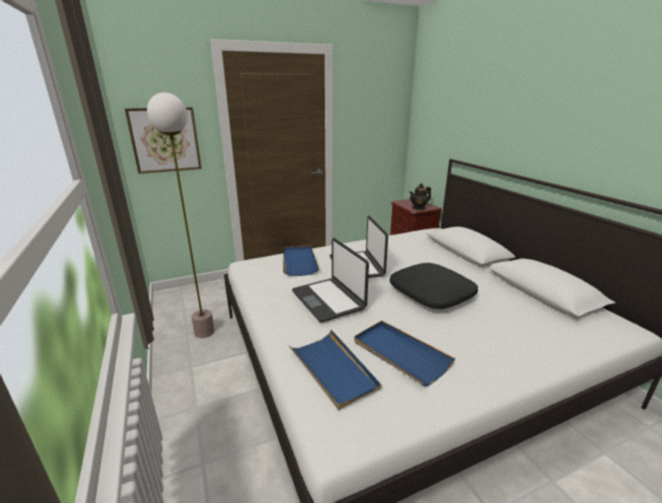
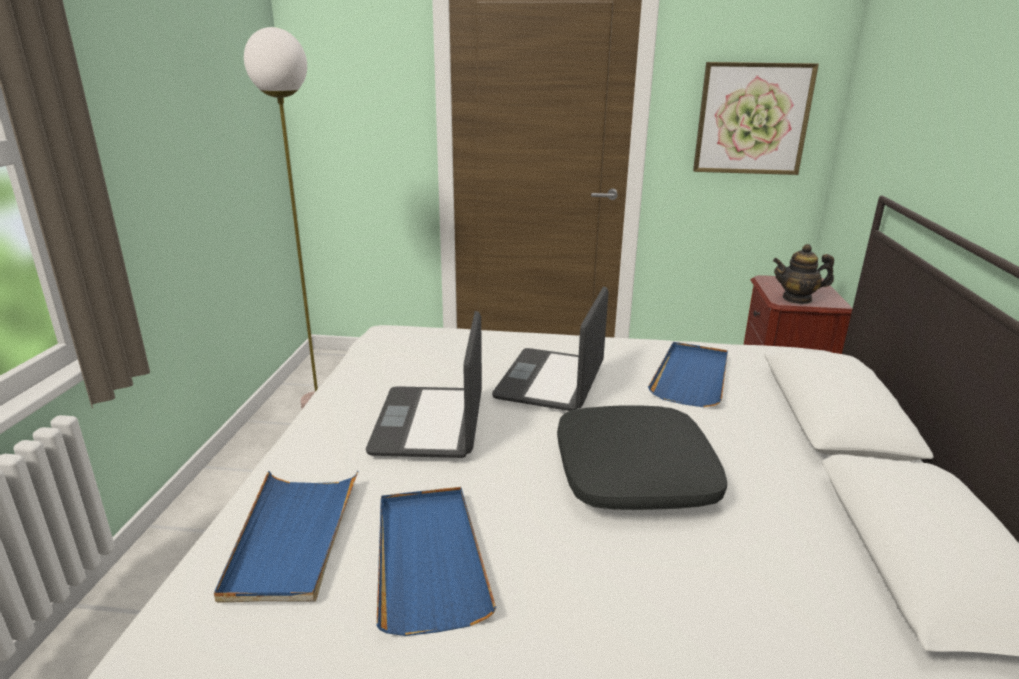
camera: 30 degrees right, 0 degrees up
(165, 140) = (348, 111): picture -> picture (752, 119)
(299, 262) = (464, 348): blue tray -> blue tray (691, 377)

